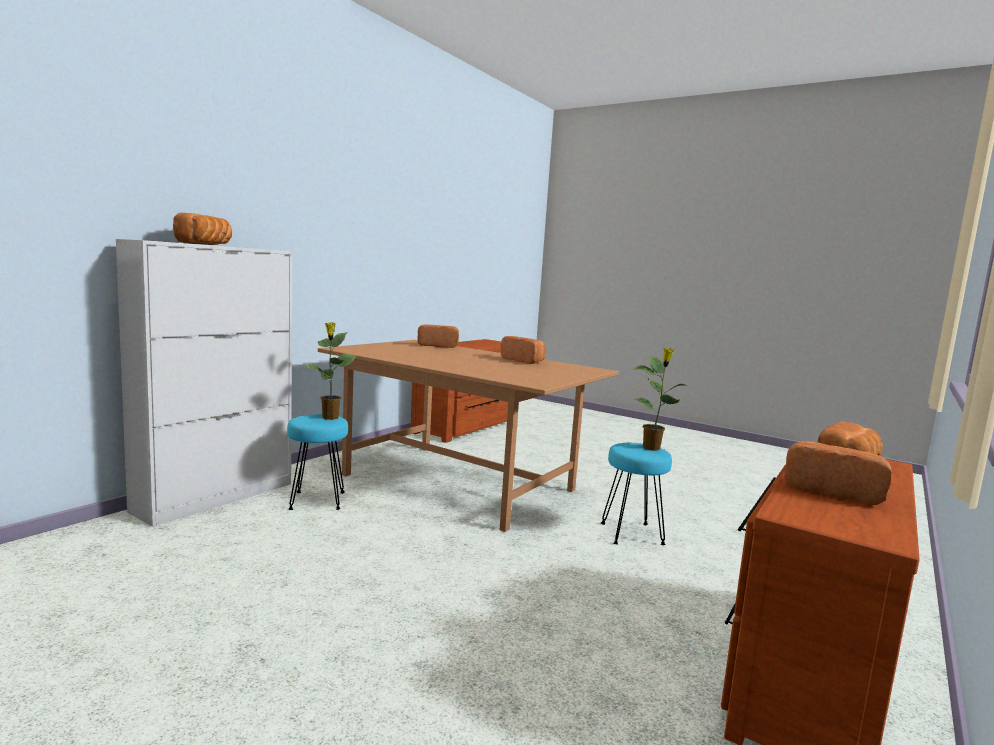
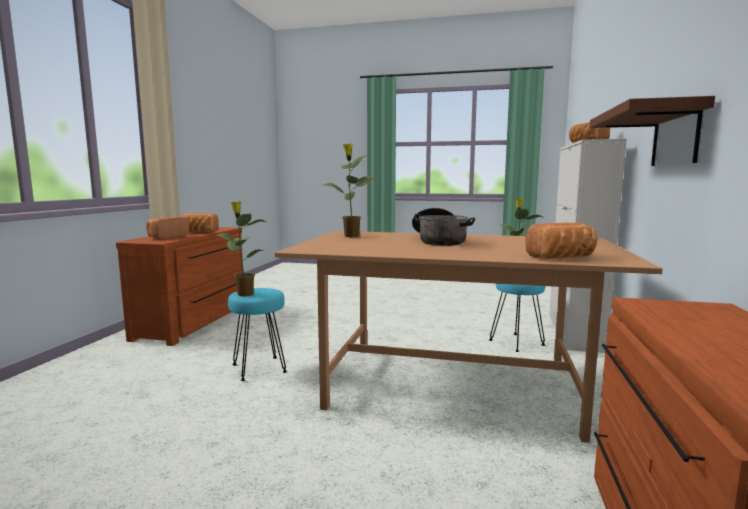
camera: 160 degrees right, 0 degrees up
(342, 262) = (675, 136): none -> brown shelf
(469, 362) = (439, 241): none -> cooking pot
(524, 361) = (397, 250): bread -> none
(538, 377) = (351, 236): none -> potted plant

